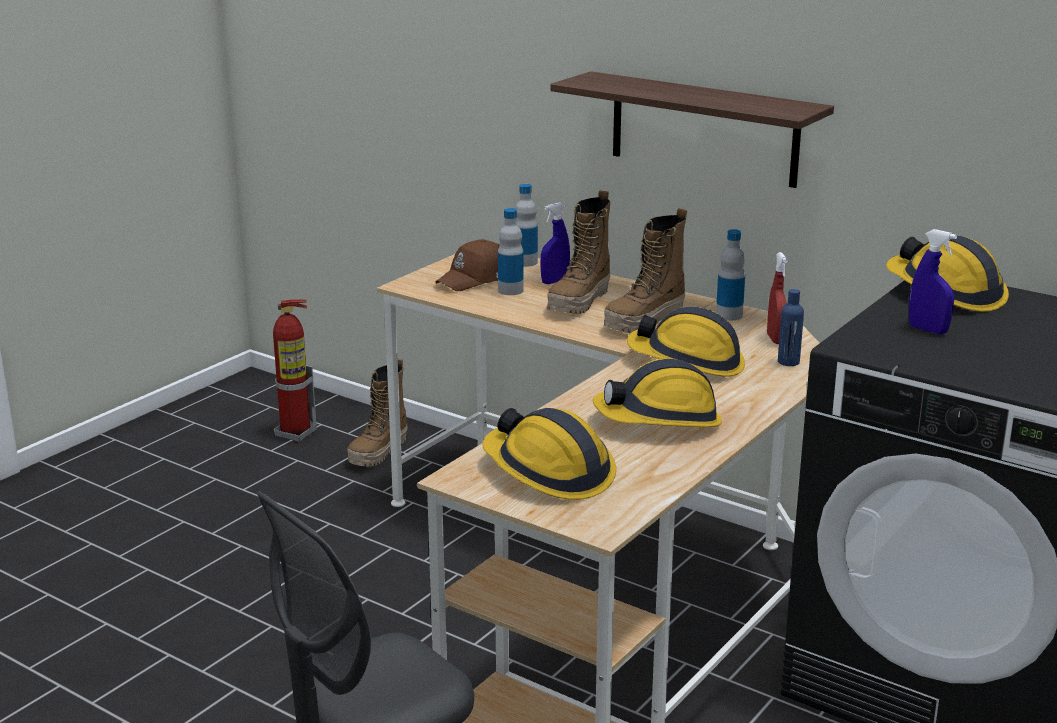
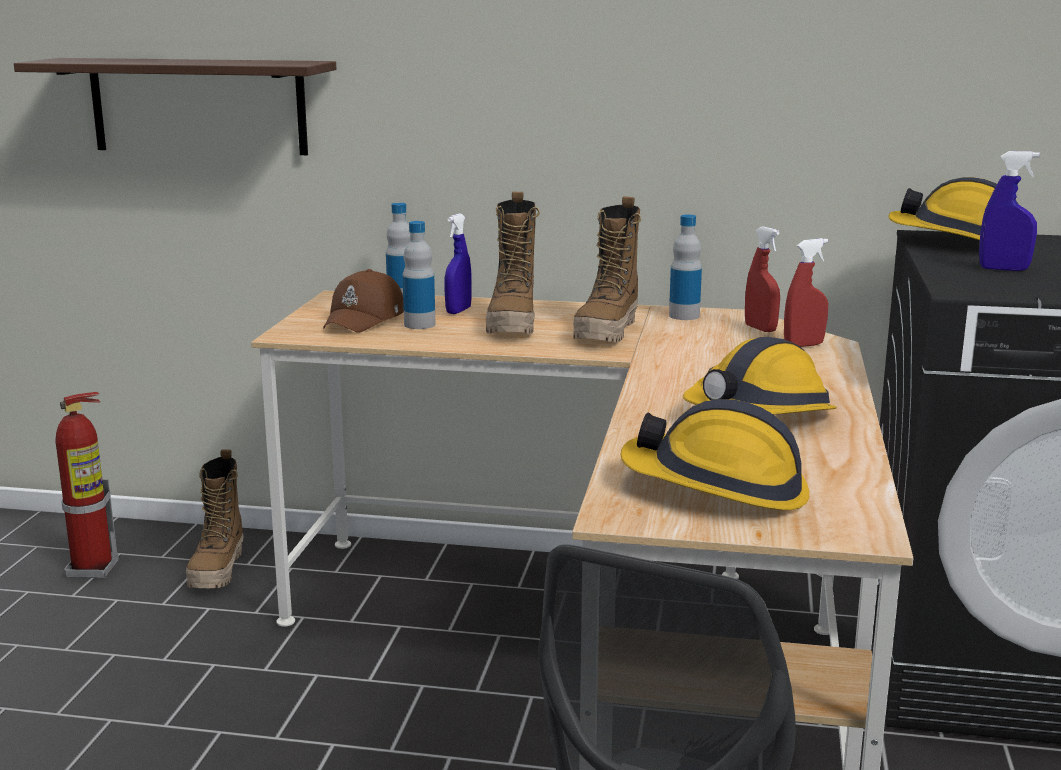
camera: 25 degrees left, 5 degrees down
(687, 362) = (705, 360): hard hat -> none
(704, 129) = (621, 110): shelf -> shelf (198, 106)
(788, 362) = (804, 345): blue bottle -> red spray bottle

